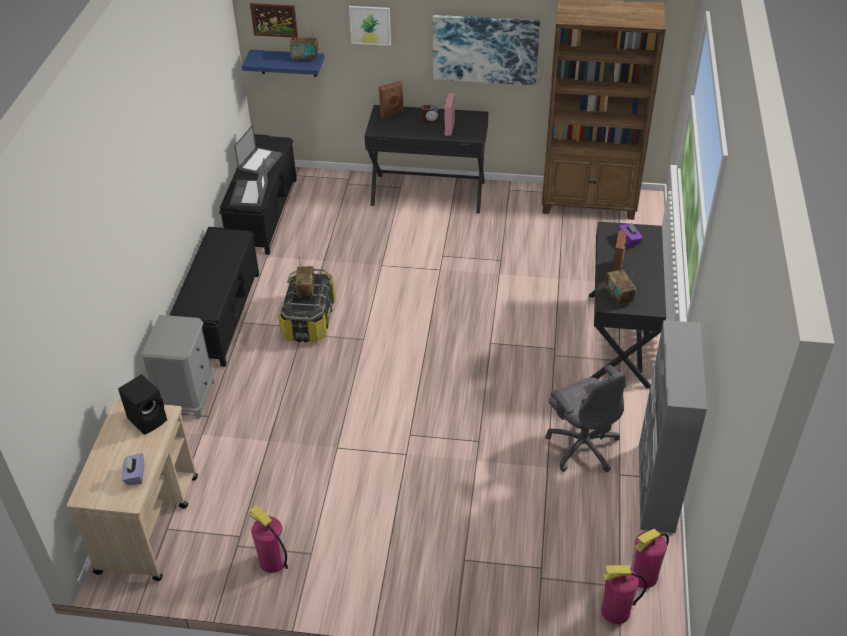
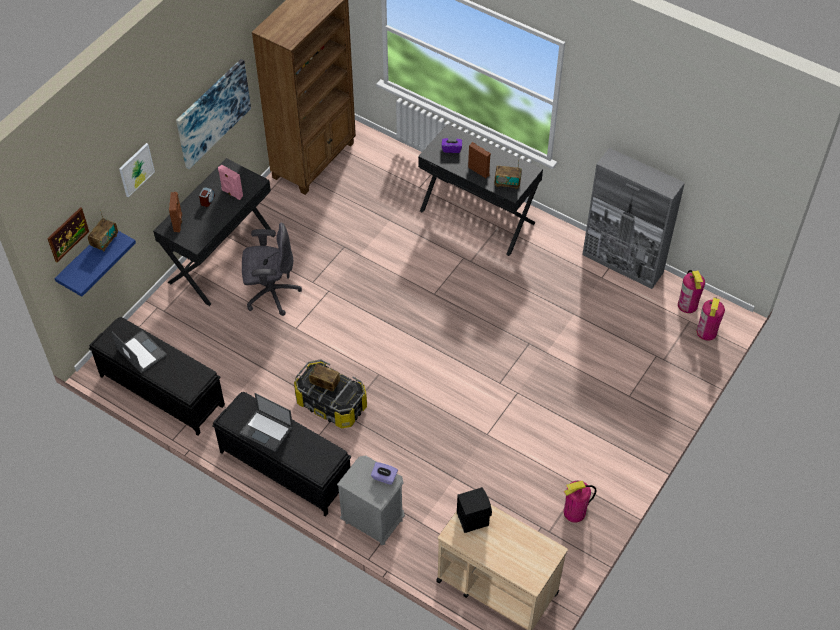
camera: 65 degrees left, 10 degrees up
(135, 475) = (528, 542): purple tissue box -> purple tissue box (384, 477)
(249, 194) = (186, 376): laptop -> laptop (267, 430)
(582, 446) = (566, 286): grey office chair -> grey office chair (271, 293)

